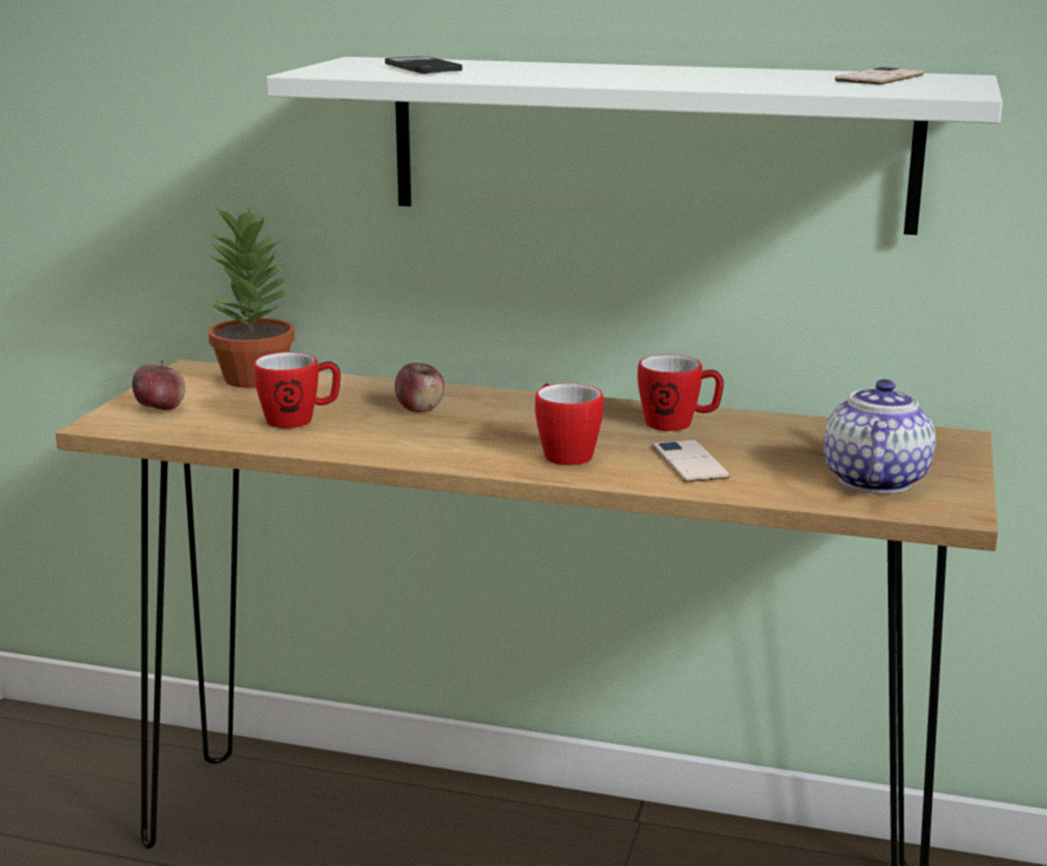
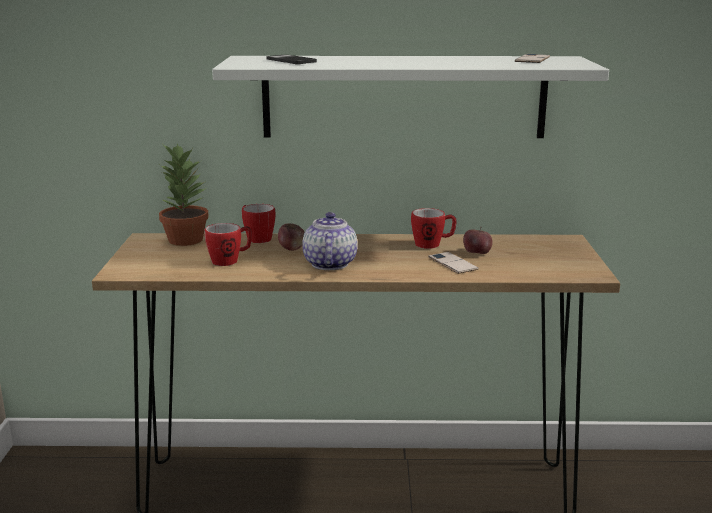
camera: 15 degrees left, 0 degrees up
(161, 408) = (144, 261): apple -> apple (477, 253)
(563, 453) = (385, 265): mug -> mug (256, 238)
(873, 480) = (547, 263): teapot -> teapot (329, 264)

